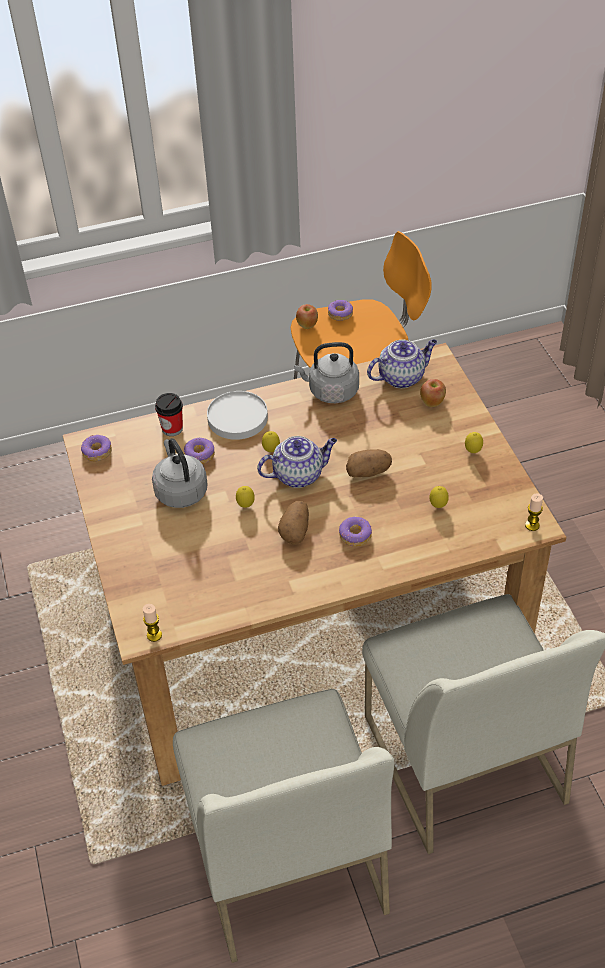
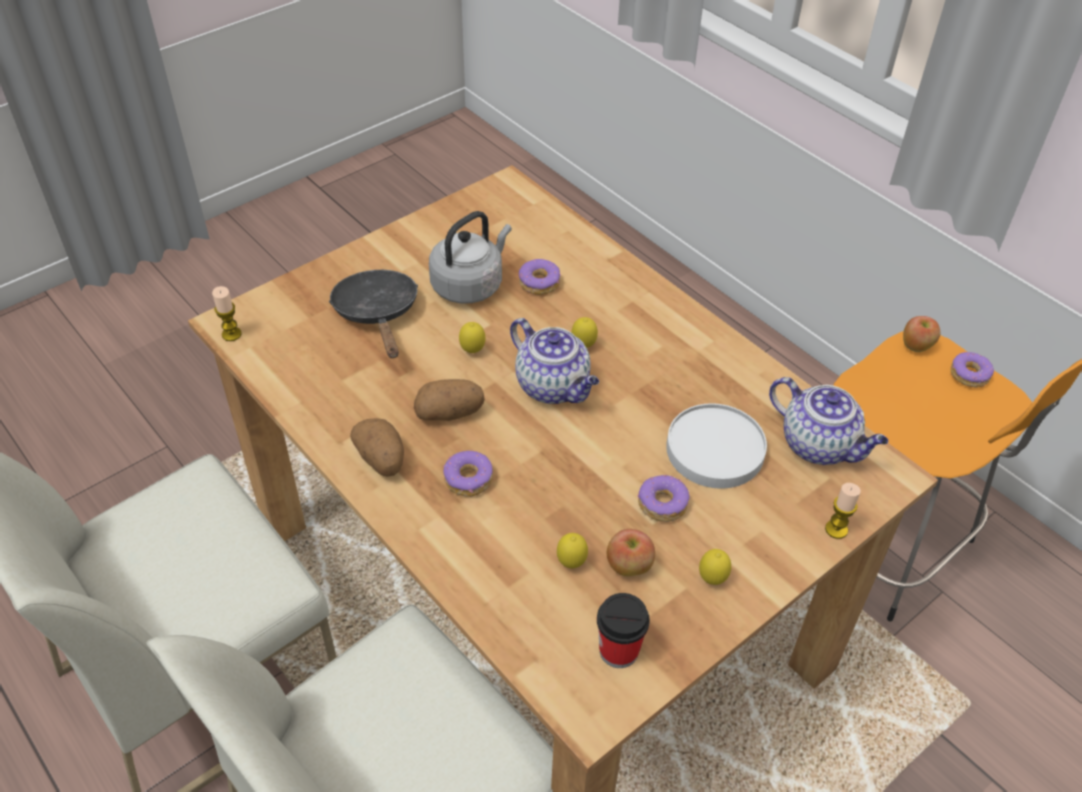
camera: 65 degrees right, 0 degrees up
(97, 452) = (497, 198): donut -> donut (662, 504)
(172, 429) = (571, 245): cup -> cup (618, 650)
(181, 547) = (378, 314): none -> black frying pan
(237, 418) = (624, 297): white plate -> white plate (714, 450)
(331, 391) = (734, 374): grey kettle -> none
(368, 472) = (598, 460): potato -> potato (381, 459)
(432, 402) = (789, 498): apple -> apple (629, 567)
(532, 525) = (589, 707): candle -> candle (836, 529)

